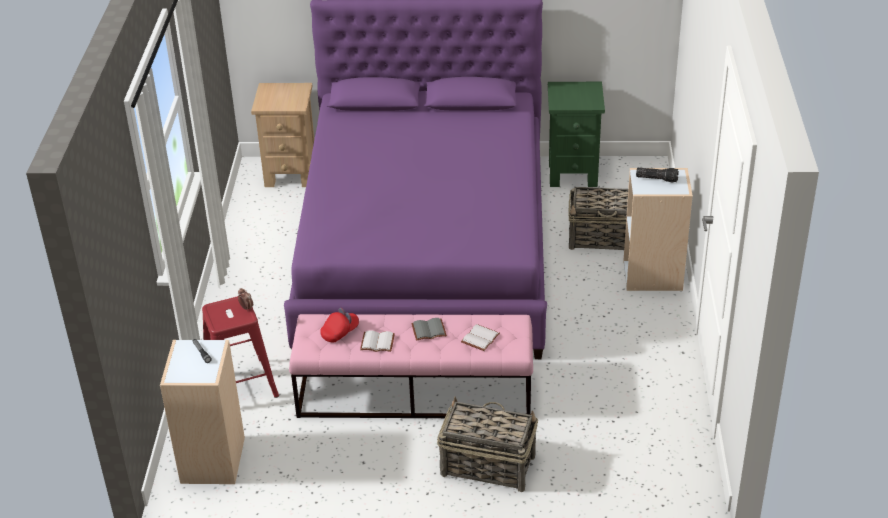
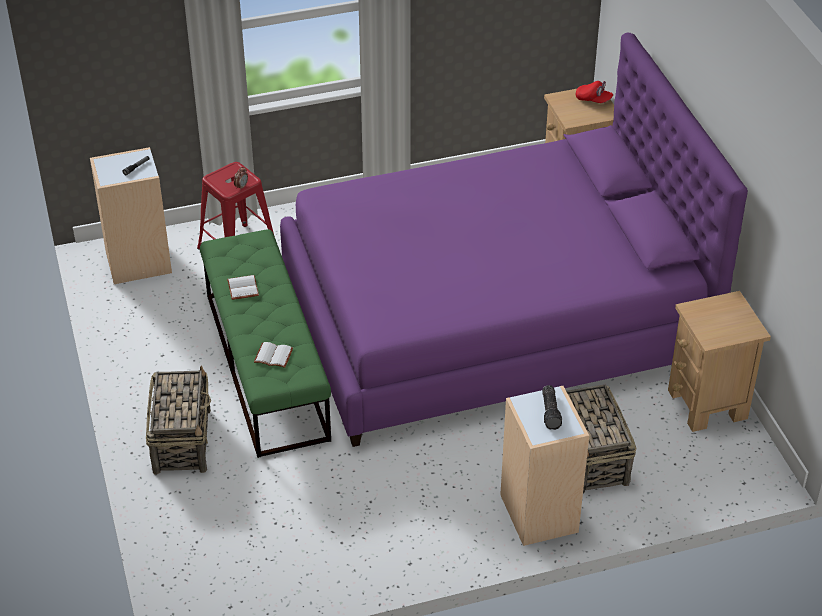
camera: 70 degrees right, 5 degrees up
(340, 332) = (249, 260): red cap -> red cap (593, 100)
(415, 393) = (266, 366): pink bench -> green bench
(428, 331) = (272, 317): grey book -> none
(573, 174) = (706, 405): green nightstand -> beige nightstand

